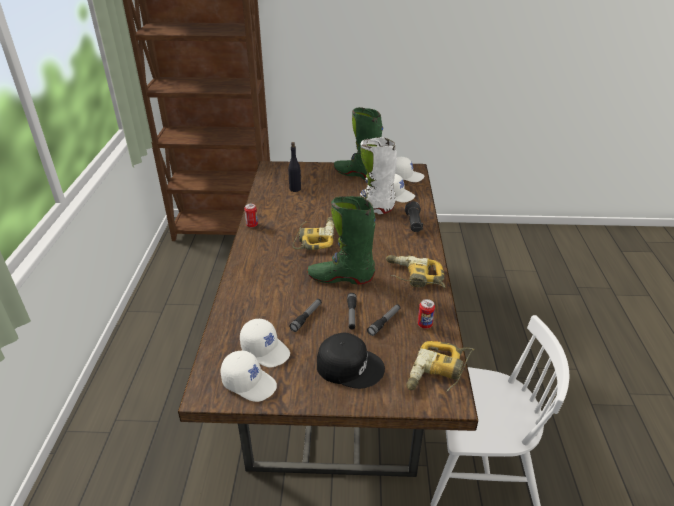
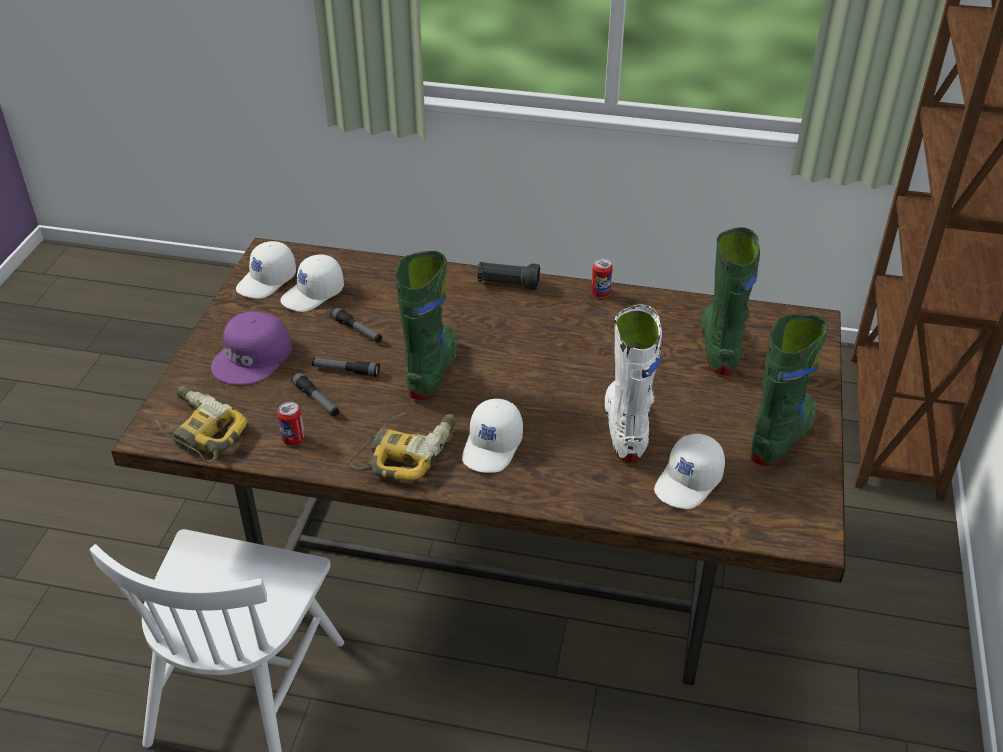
camera: 100 degrees right, 5 degrees up
(295, 189) = (719, 346): black bottle -> green boot
(315, 238) = (547, 355): power drill -> none
(349, 365) = (253, 357): black cap -> purple cap
(406, 176) = (774, 515): white cap -> white cap (493, 447)
(413, 224) = (569, 485): black flashlight -> black flashlight (507, 284)

